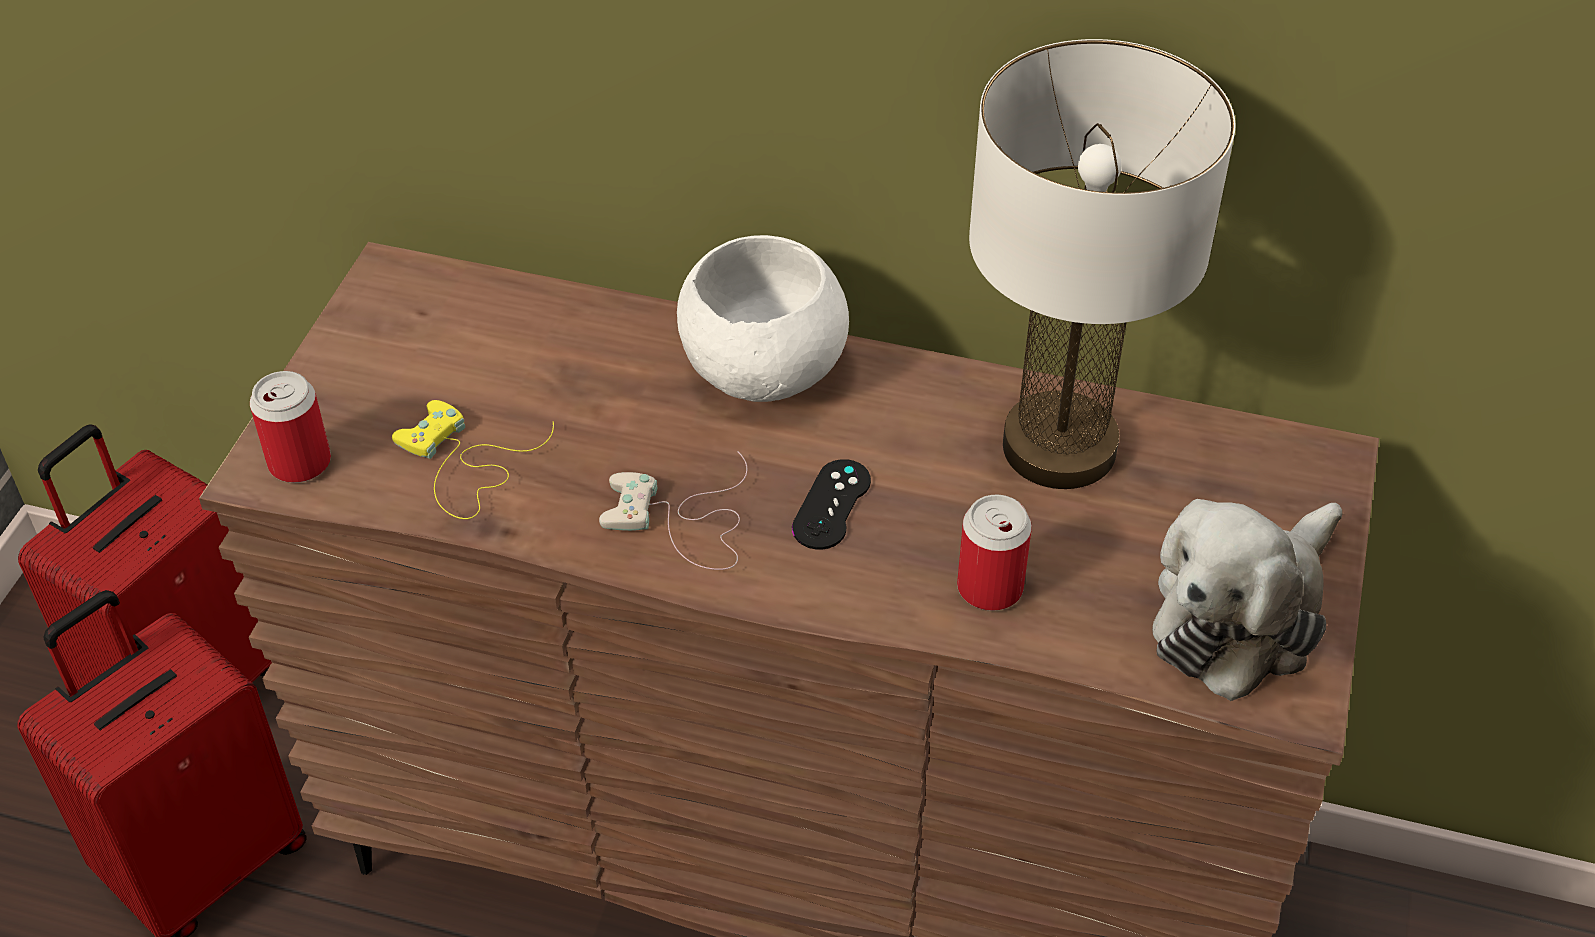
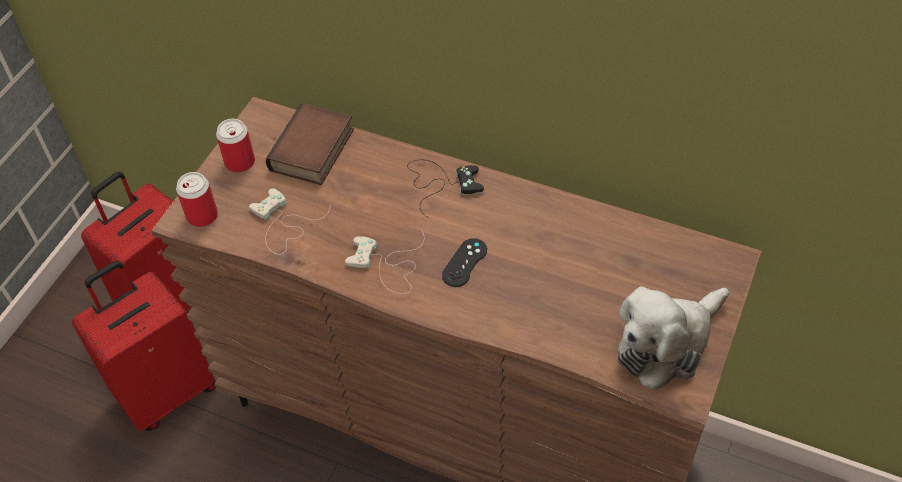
camera: 10 degrees right, 5 degrees up
(465, 464) = (283, 224): yellow game controller -> white game controller
(504, 330) = (313, 151): none -> book
(760, 367) = (441, 183): white bowl -> black game controller
(990, 587) = (538, 316): can -> can (240, 162)
(1061, 448) = (589, 241): table lamp -> none

